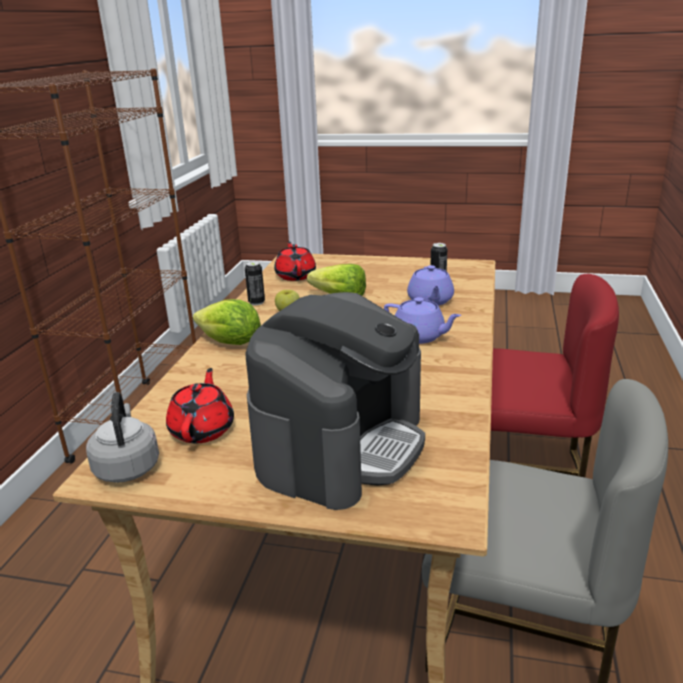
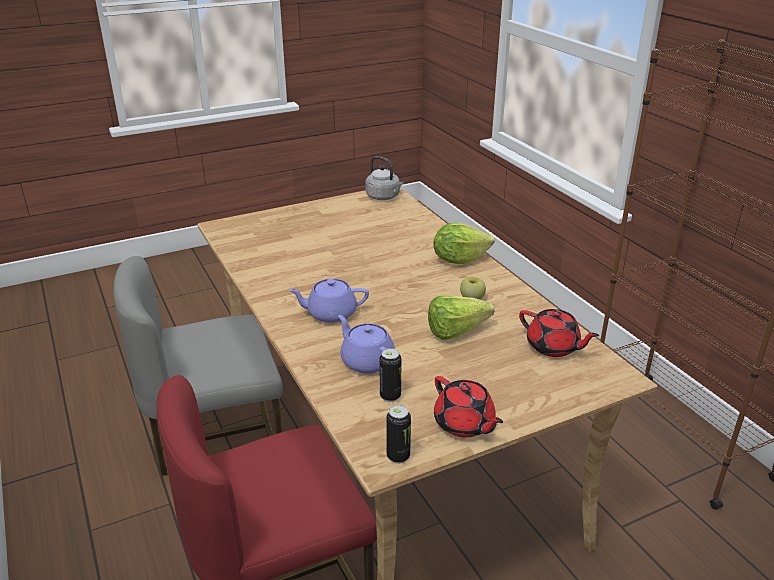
camera: 140 degrees right, 5 degrees up
(203, 429) = (378, 217): red teapot -> red teapot (464, 424)
(256, 302) = (516, 298): can -> can (398, 456)
(341, 444) = (299, 233): coffee machine -> none

